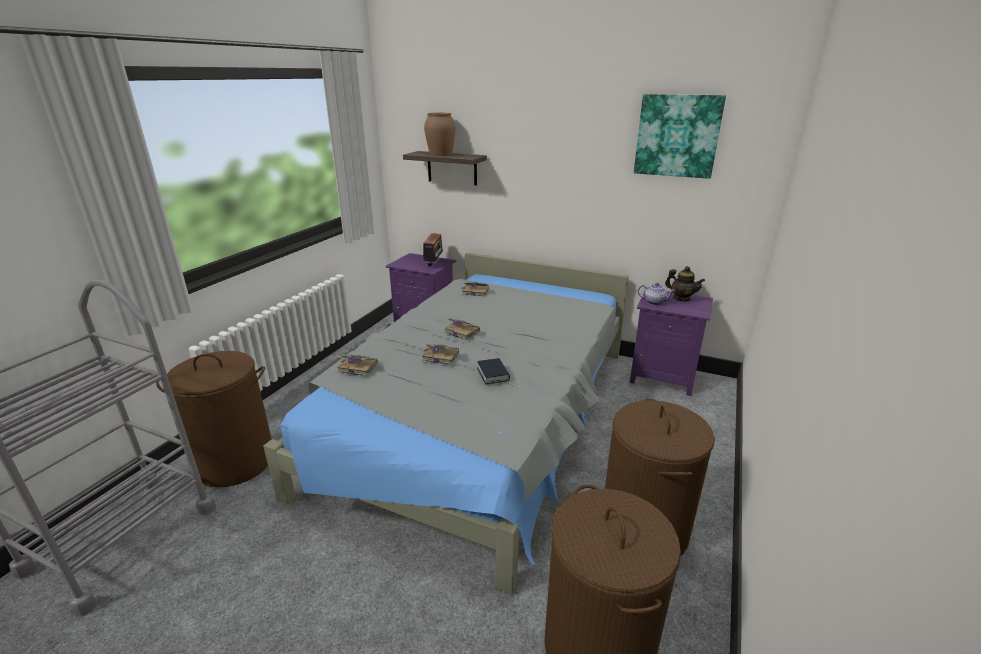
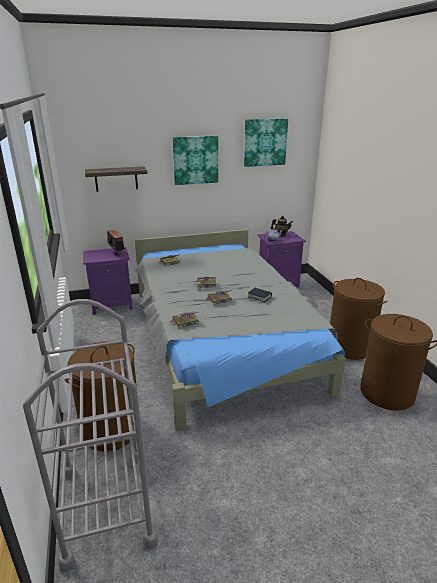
camera: 40 degrees left, 0 degrees up
(441, 154) = (112, 169): brown vase -> none
(557, 154) = (195, 160): none -> picture

